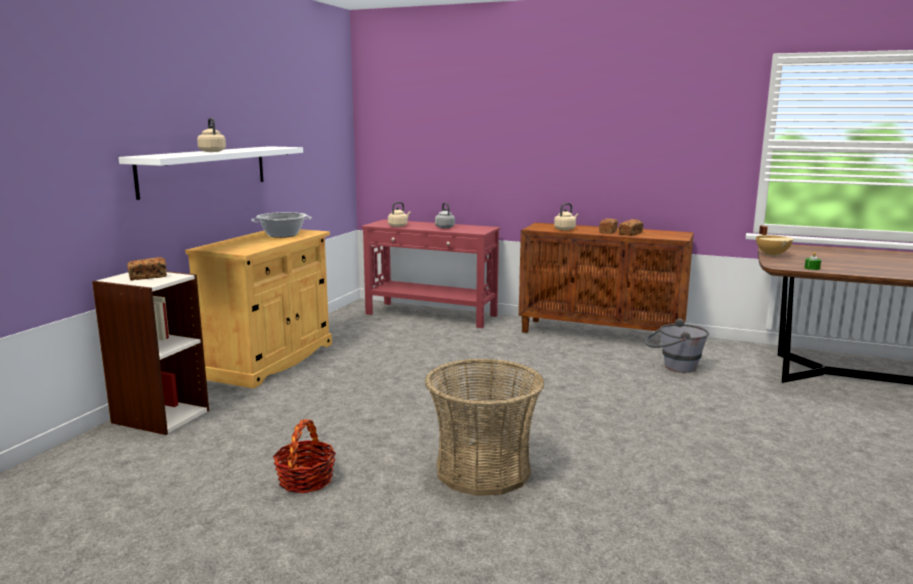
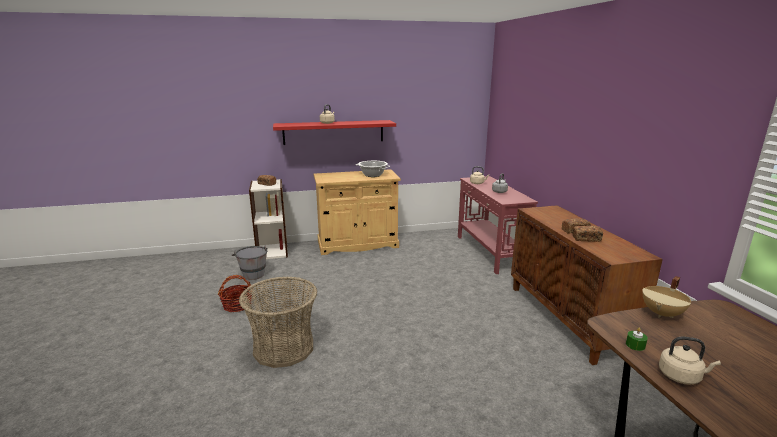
camera: 55 degrees right, 5 degrees up
(205, 170) = (333, 132): white shelf -> red shelf
(565, 229) = (551, 218): beige kettle -> beige kettle (681, 376)
(673, 367) = (549, 373): grey bucket -> grey bucket (252, 273)

